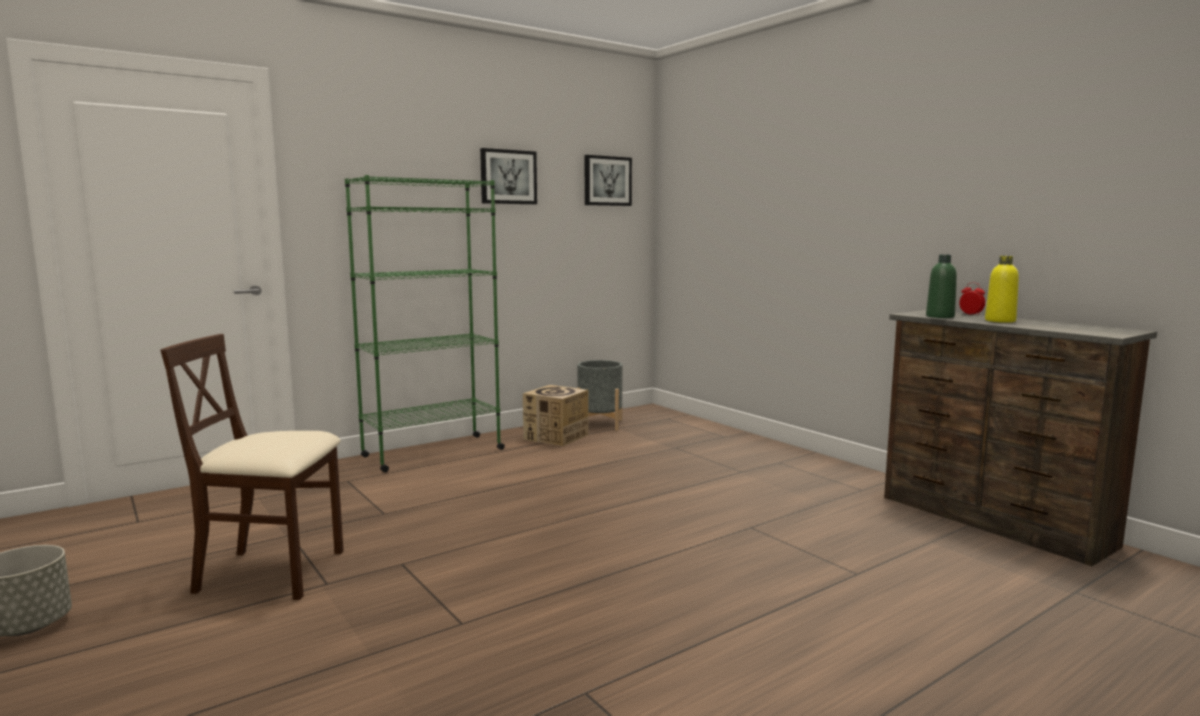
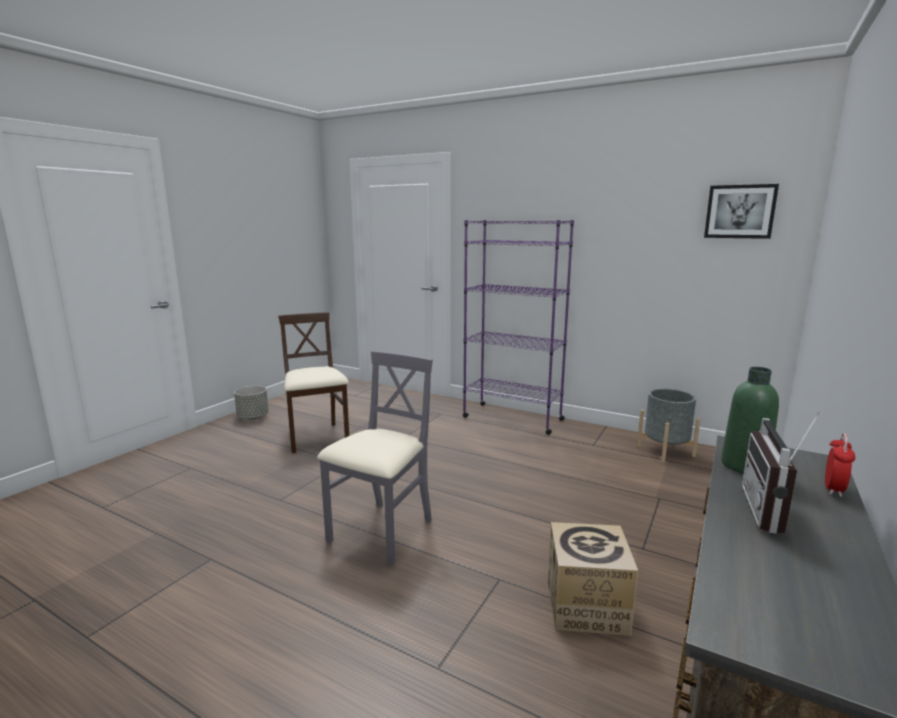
camera: 65 degrees right, 5 degrees up
(432, 453) = (512, 418): green bookcase -> purple bookcase
(508, 177) = (617, 213): picture -> none
(556, 437) = (604, 444): cardboard box -> cardboard box (586, 606)
(624, 565) = (381, 532): none -> grey chair
(1000, 321) = (774, 512): yellow bottle -> radio

